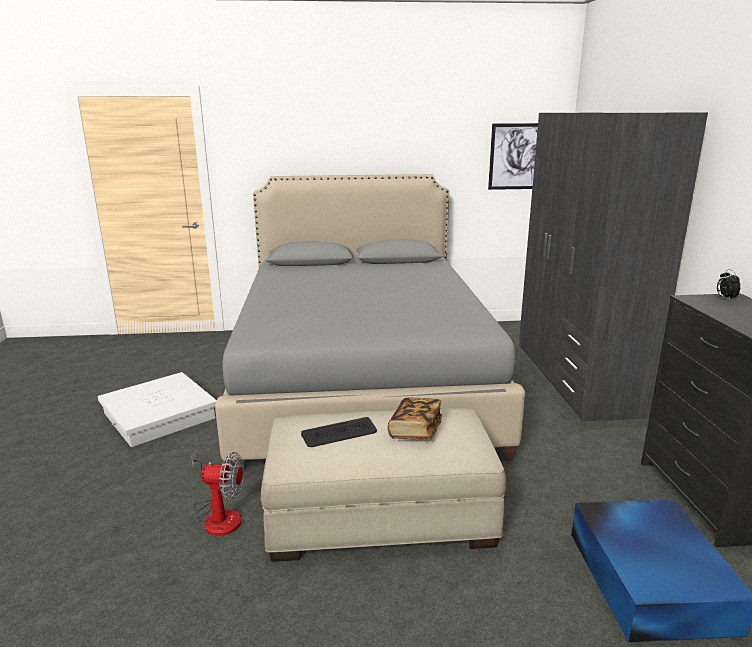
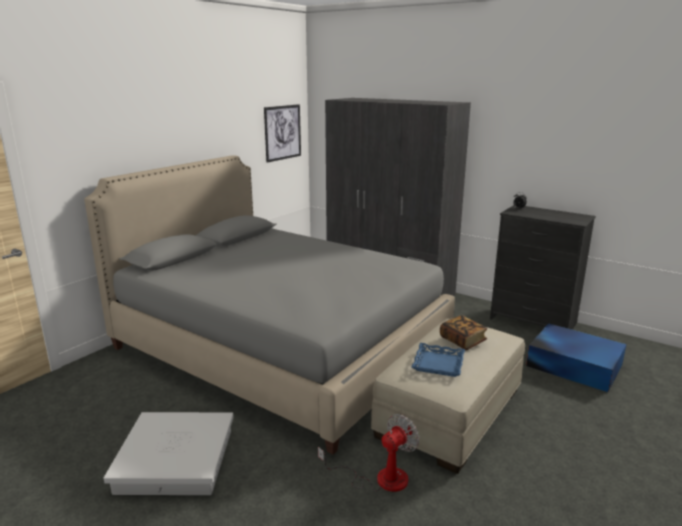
camera: 50 degrees left, 0 degrees up
(339, 433) = (438, 363): keyboard -> blue tray

